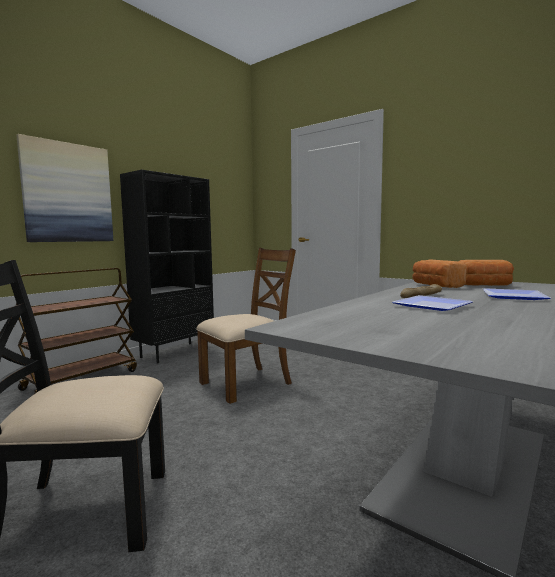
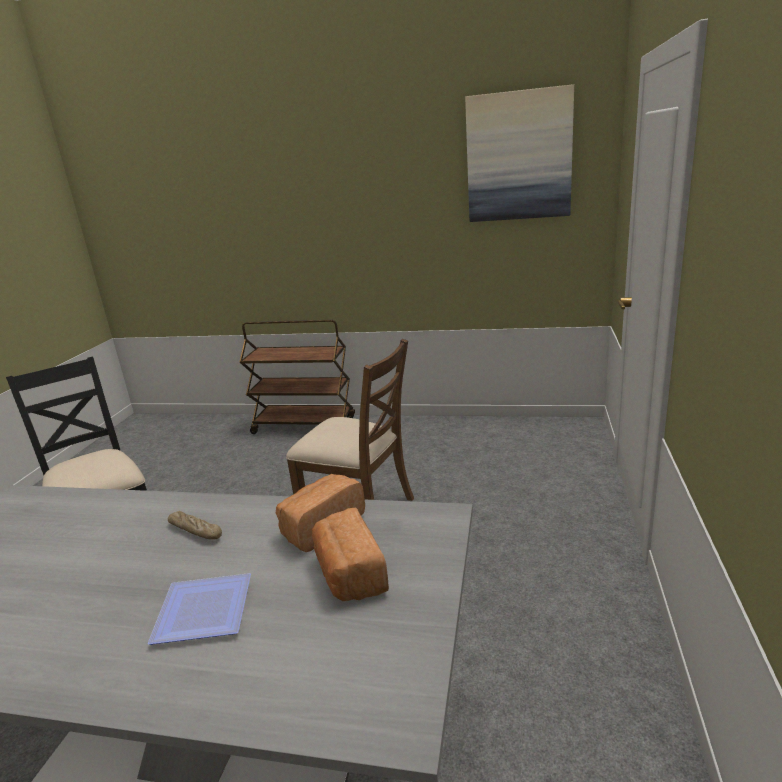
camera: 65 degrees right, 15 degrees up
(68, 193) = (297, 232): picture -> picture (518, 157)
(175, 352) = (415, 426): black bookcase -> none
(429, 306) = (113, 547): plate -> none

